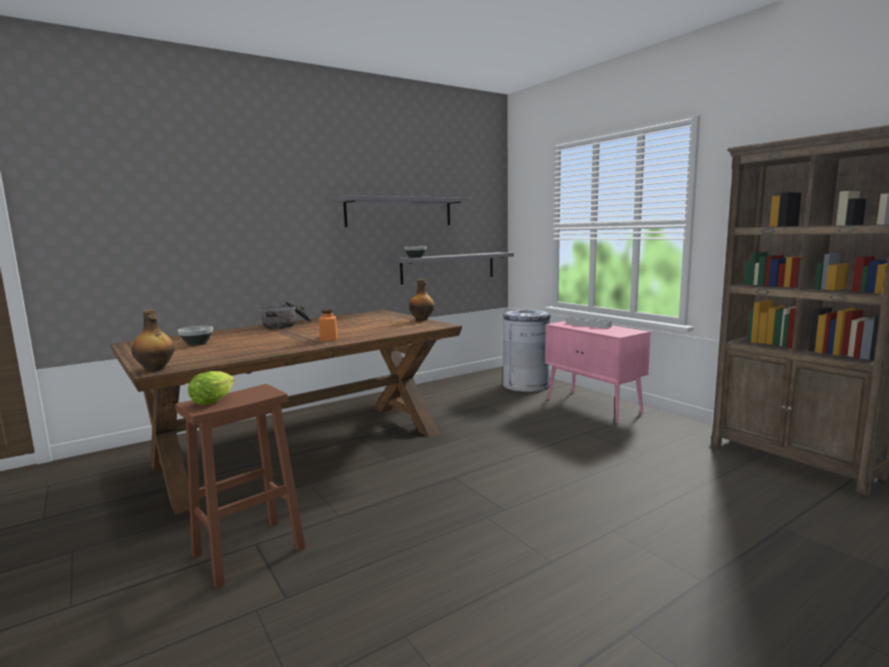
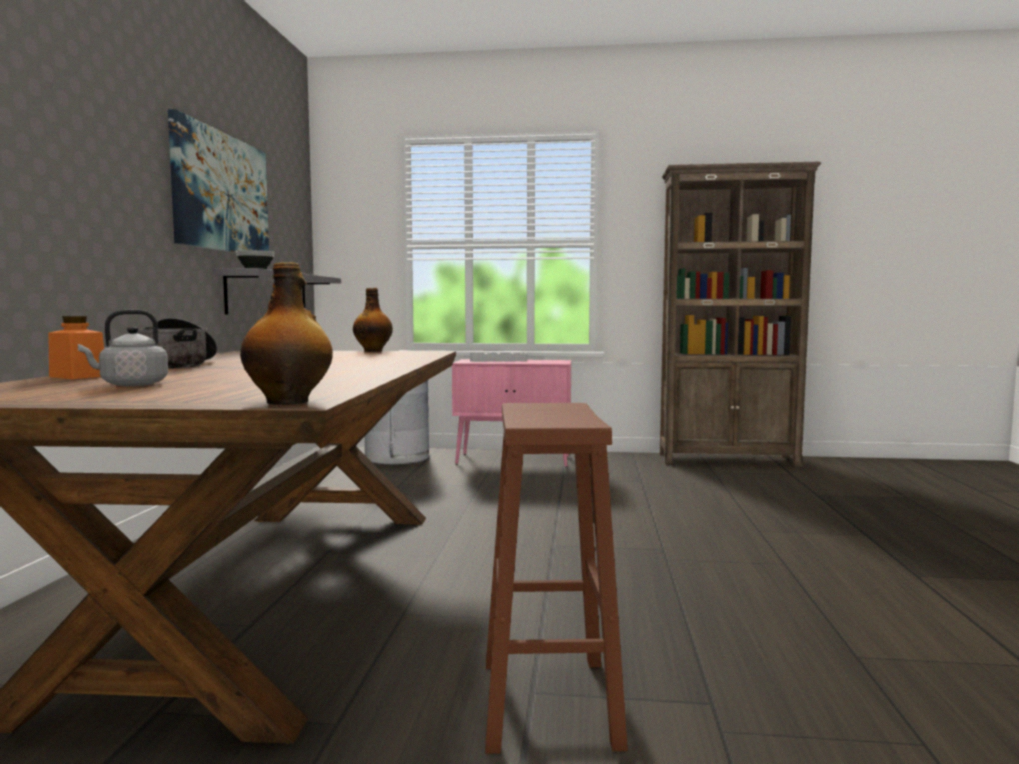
camera: 50 degrees left, 5 degrees down
(196, 343) = (130, 385): bowl -> grey kettle
(215, 401) = (547, 418): lettuce -> none
(329, 338) = (359, 365): orange jar -> orange jar (78, 376)
(399, 212) = (221, 193): grey shelf -> picture

